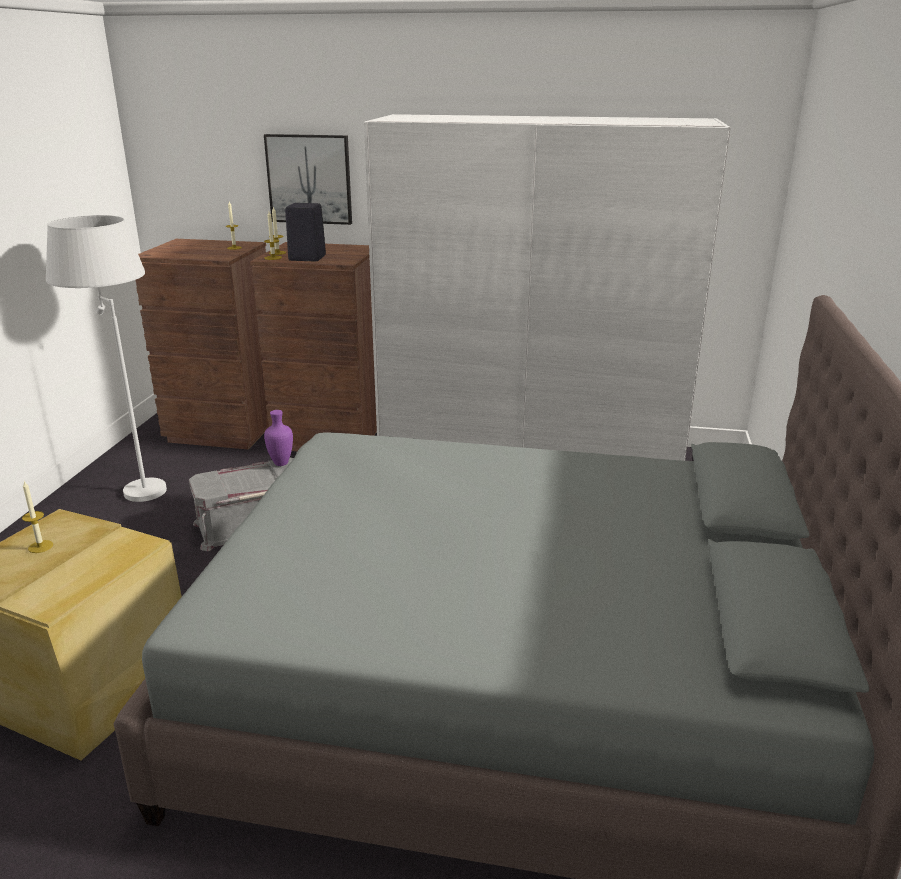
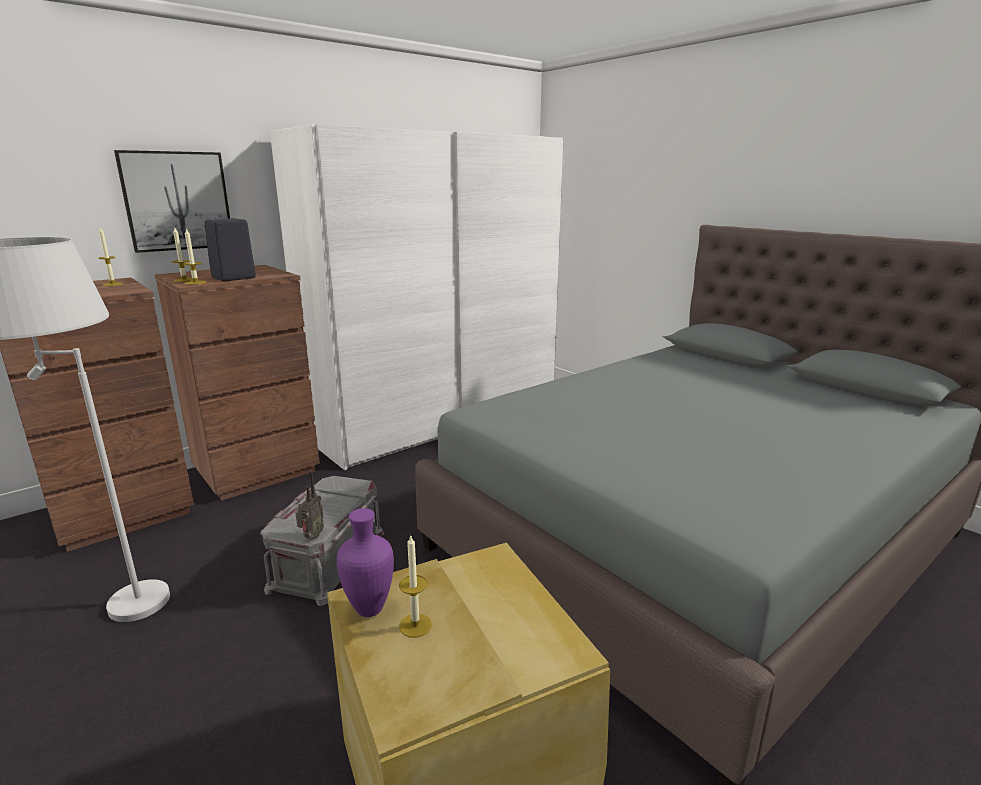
camera: 50 degrees left, 5 degrees down
(205, 492) = (311, 537): none -> radio
(282, 463) = (330, 484): purple vase -> purple vase (371, 608)

